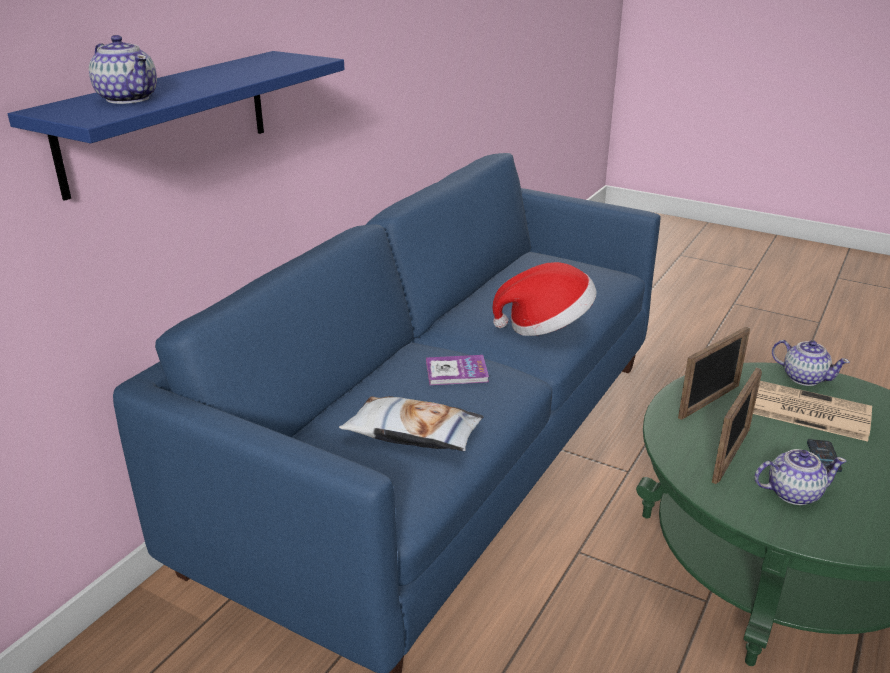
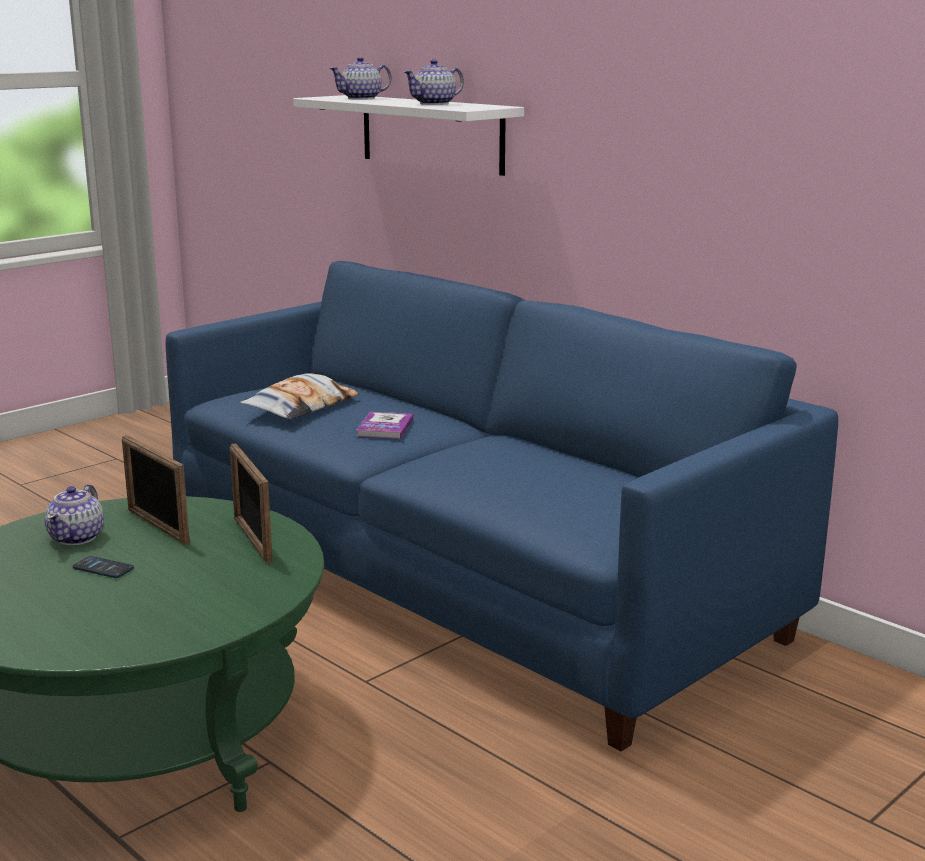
camera: 105 degrees right, 10 degrees down
(167, 120) = (431, 133): blue shelf -> white shelf
(546, 326) = (452, 471): hat -> none
(803, 377) = (246, 609): teapot -> teapot (435, 103)
(805, 411) = (181, 586): newspaper -> none

